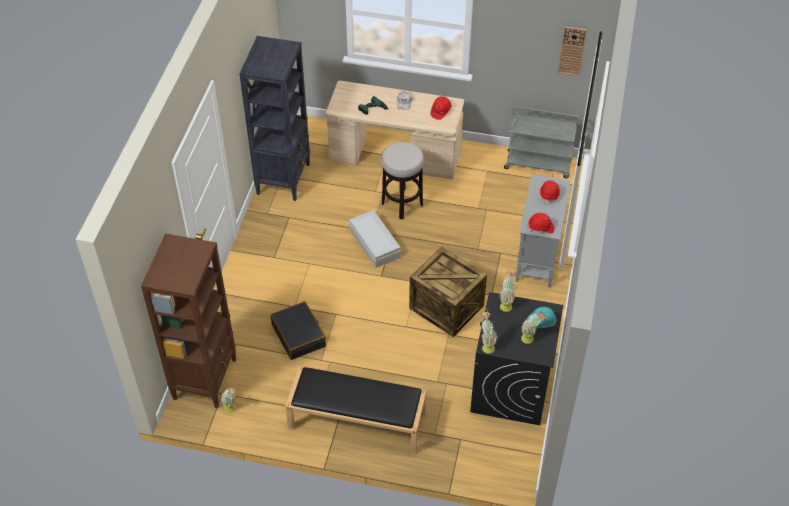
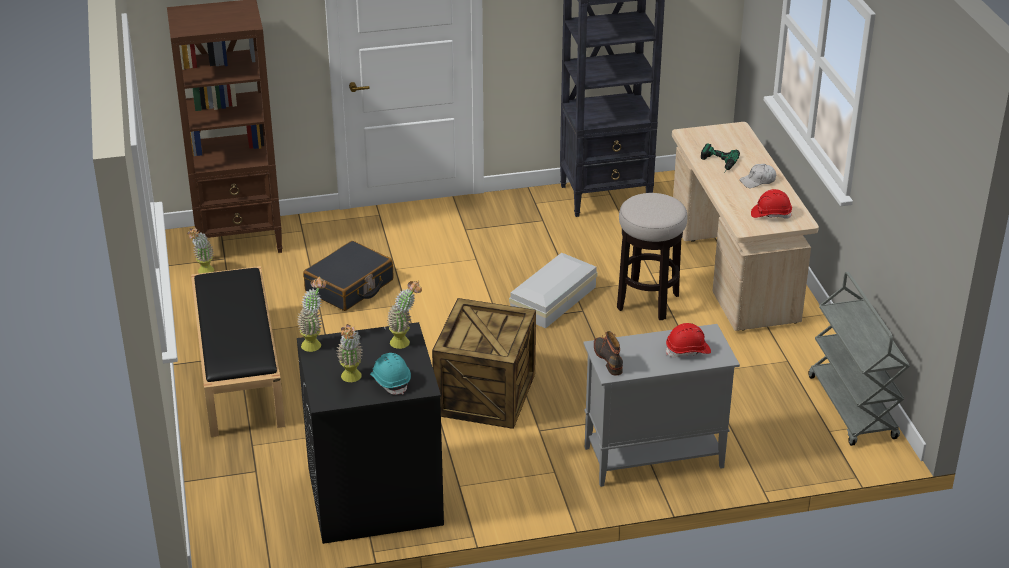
camera: 65 degrees right, 15 degrees down
(541, 228) = (609, 359): red hard hat -> boot
(572, 51) = (930, 215): wall clock -> none

